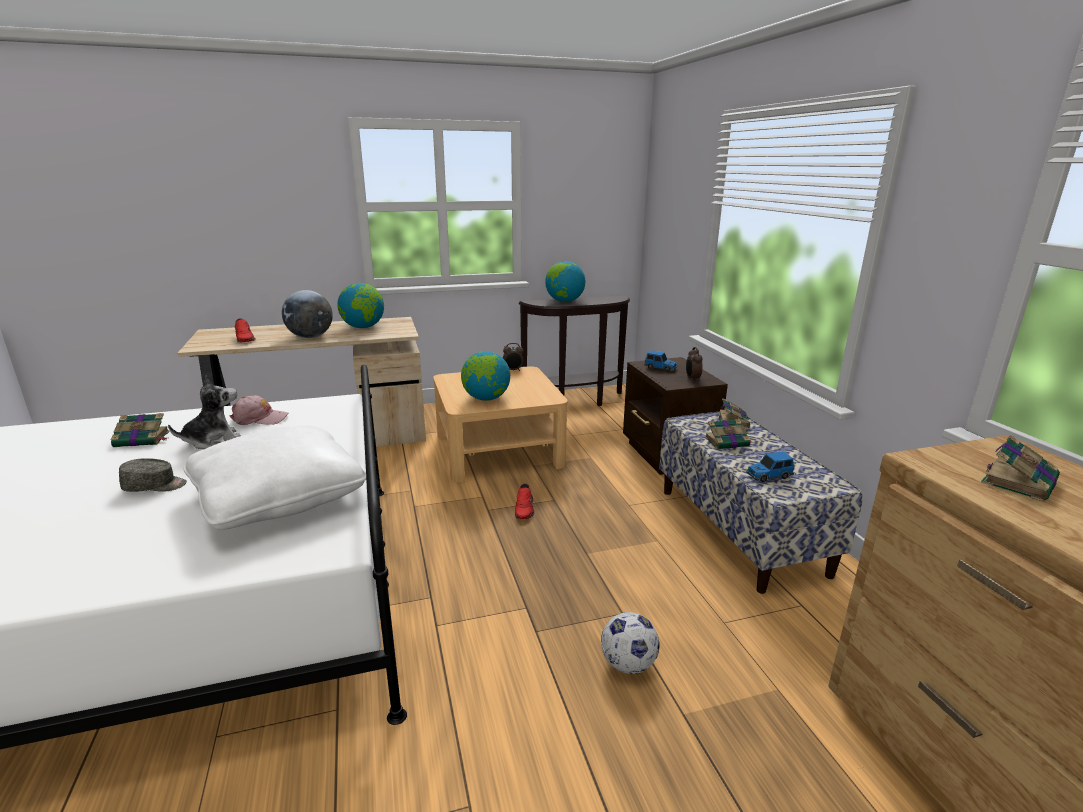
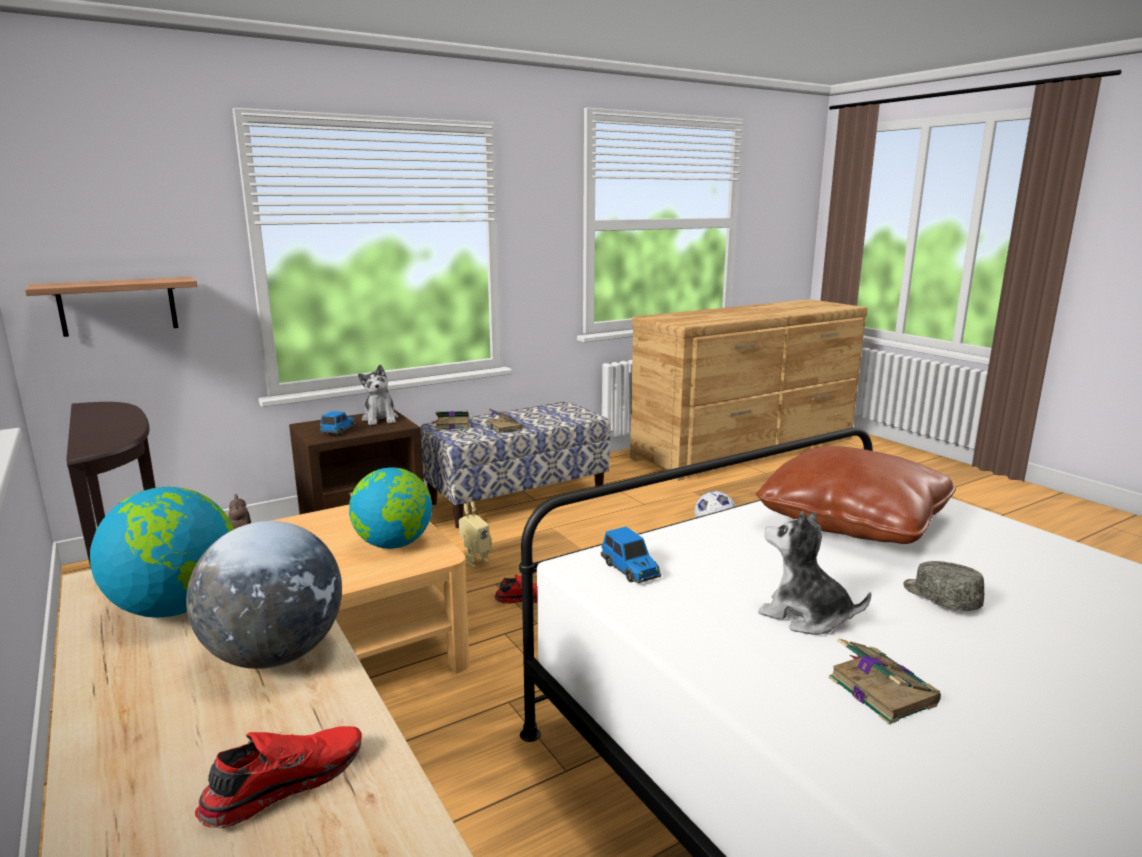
camera: 105 degrees left, 5 degrees down
(259, 418) = (701, 610): pink cap -> none
(279, 497) = (852, 521): white pillow -> brown pillow
(564, 301) = (104, 430): globe -> none
(596, 494) = (475, 561): none -> toy robot
(665, 248) = (118, 306): none -> shelf
(692, 379) = (380, 419): alarm clock -> plush toy
(768, 476) = (562, 418): toy car -> toy car (631, 570)
(1019, 481) = (691, 318): book -> none

